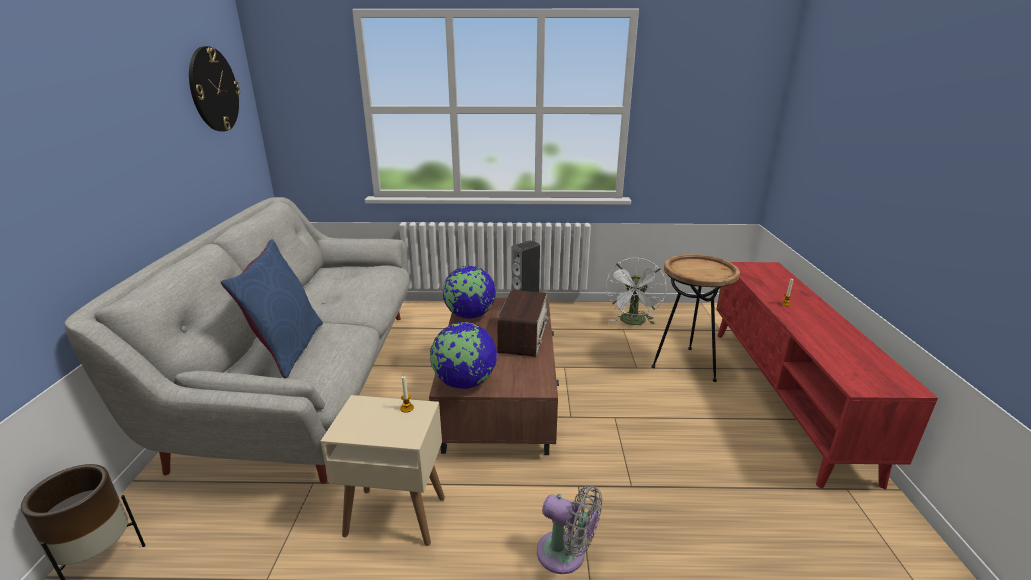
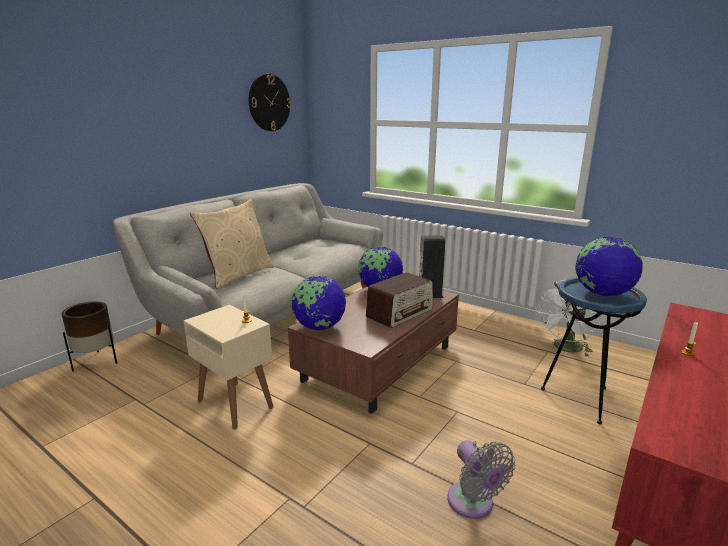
camera: 35 degrees right, 5 degrees down
(287, 349) = (238, 275): blue pillow -> beige pillow
(566, 555) = (308, 480): grey fan -> grey fan (473, 504)
(685, 365) = (581, 399): brown side table -> blue side table
(702, 269) = (602, 294): none -> globe

